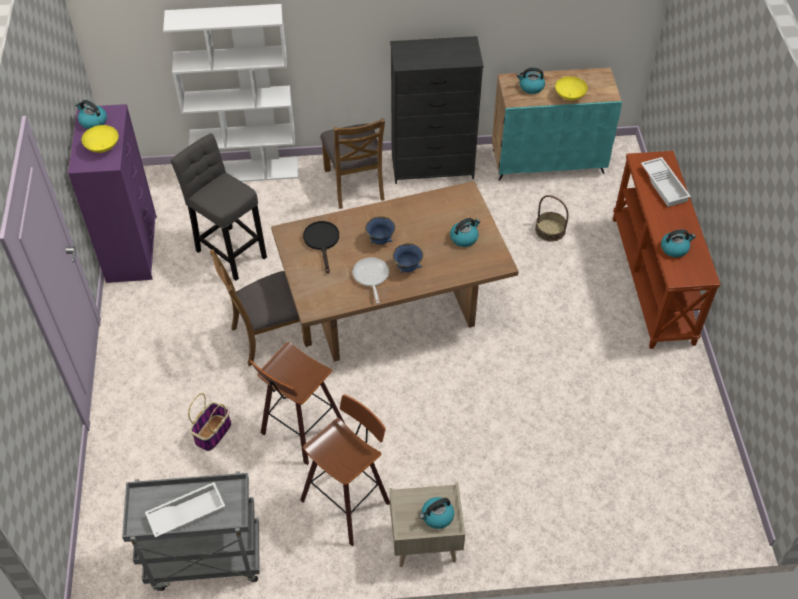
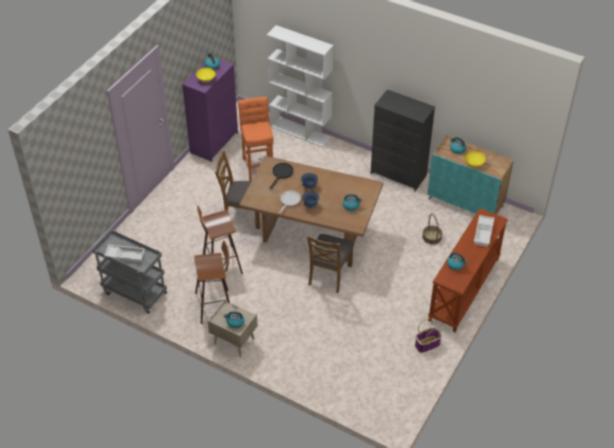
camera: 35 degrees right, 5 degrees down
(213, 432) = (182, 243): basket -> basket (427, 344)
(229, 251) = (258, 166): grey stool -> orange stool
(355, 184) = (349, 164): brown chair -> brown chair (329, 274)

